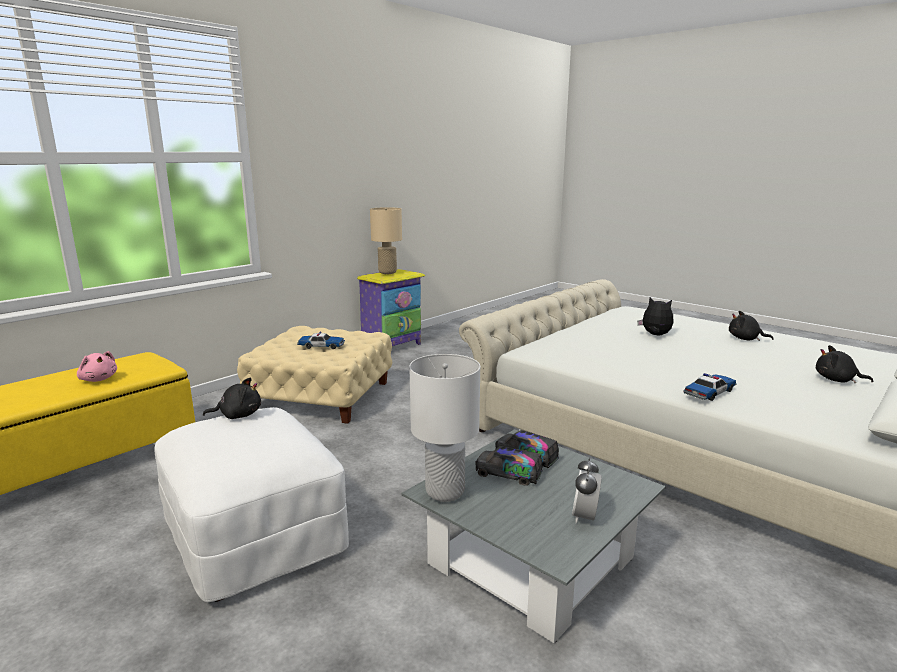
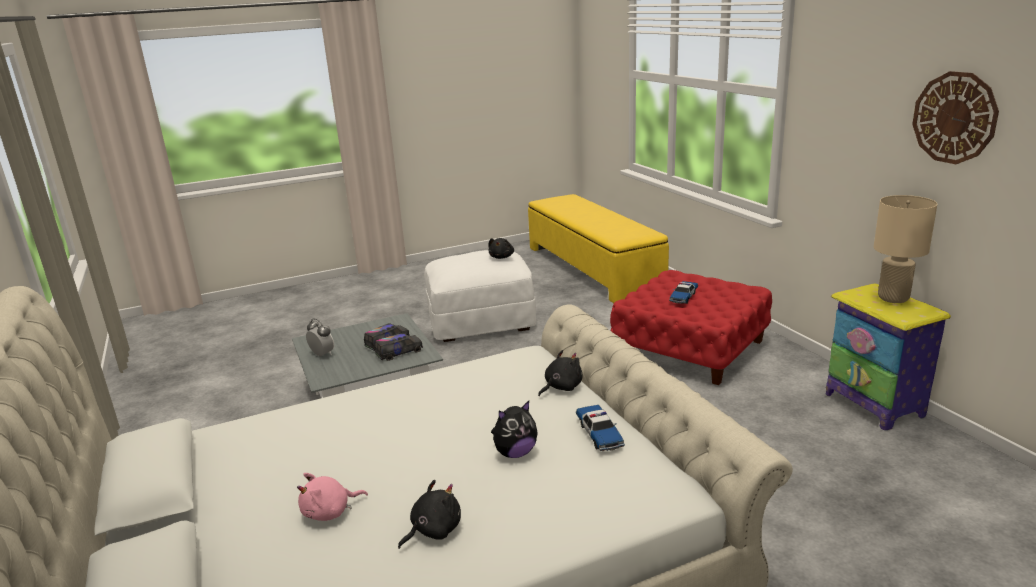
camera: 115 degrees right, 5 degrees up
(98, 379) = (605, 228): pink plush toy -> pink plush toy (330, 512)
(321, 396) = (690, 349): beige ottoman -> red ottoman
(376, 156) = (954, 118): none -> wall clock
(445, 495) = (390, 322): white table lamp -> none
(709, 393) = (339, 408): toy car -> toy car (599, 434)
(837, 380) = (260, 513): black plush toy -> black plush toy (561, 387)

